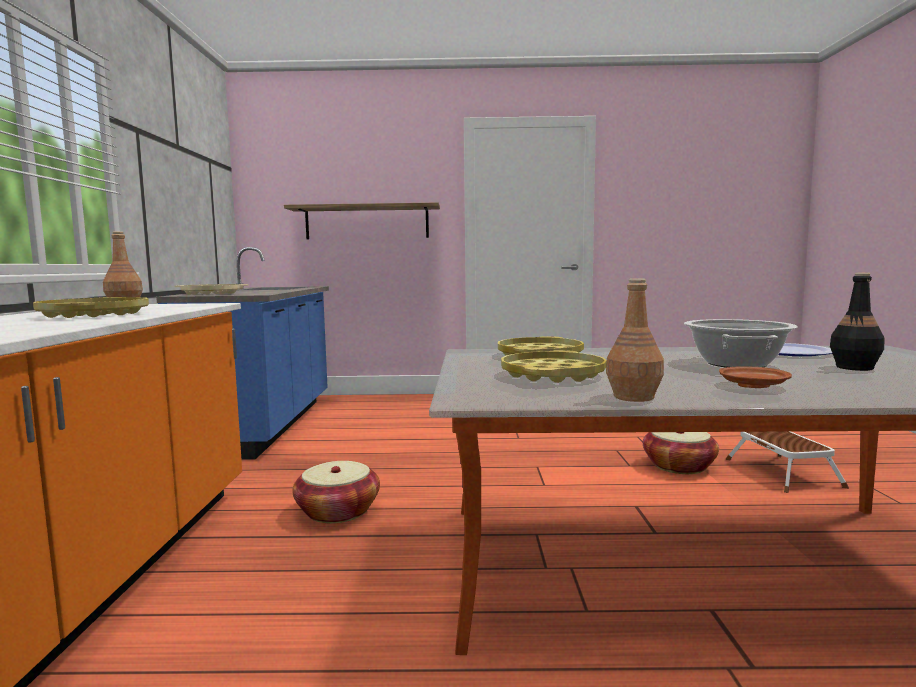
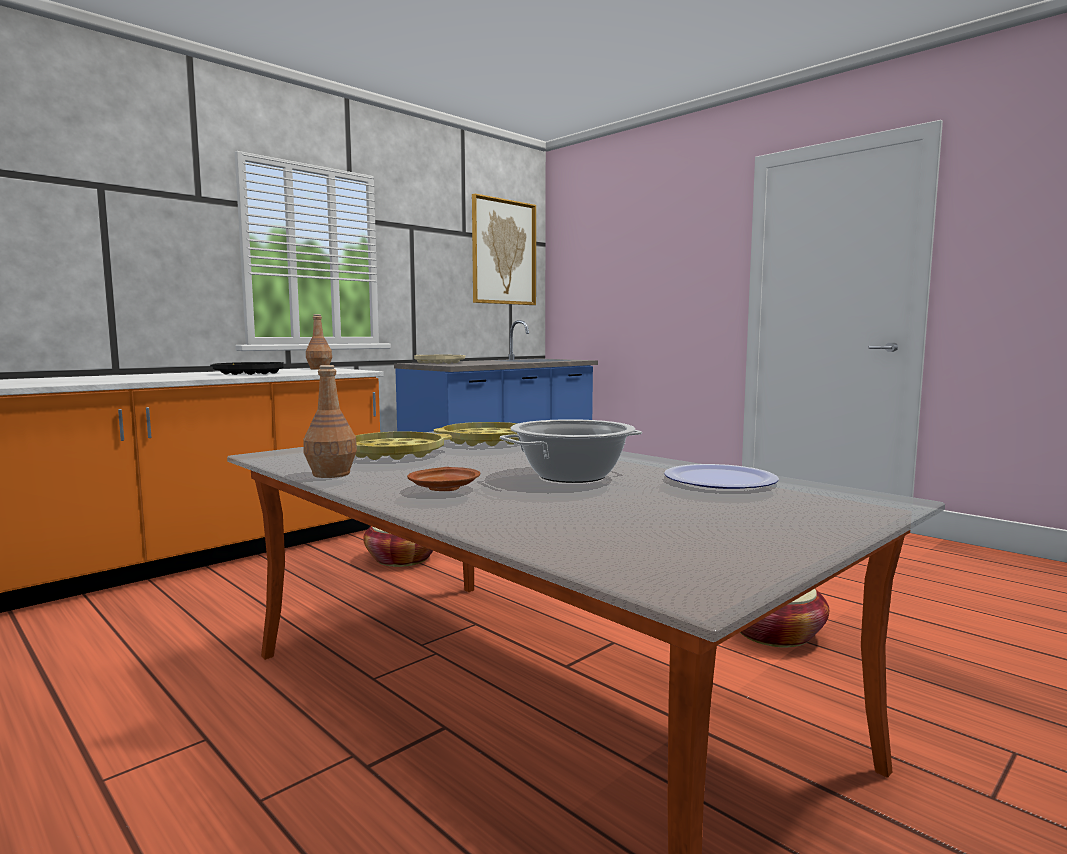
camera: 45 degrees right, 0 degrees up
(94, 315) = (248, 373): yellow tray -> black tray
(207, 173) = (503, 252): none -> picture
(367, 222) = (649, 291): shelf -> none
(782, 473) = (903, 692): brown step ladder -> none
(853, 367) = (651, 503): black bottle -> none

